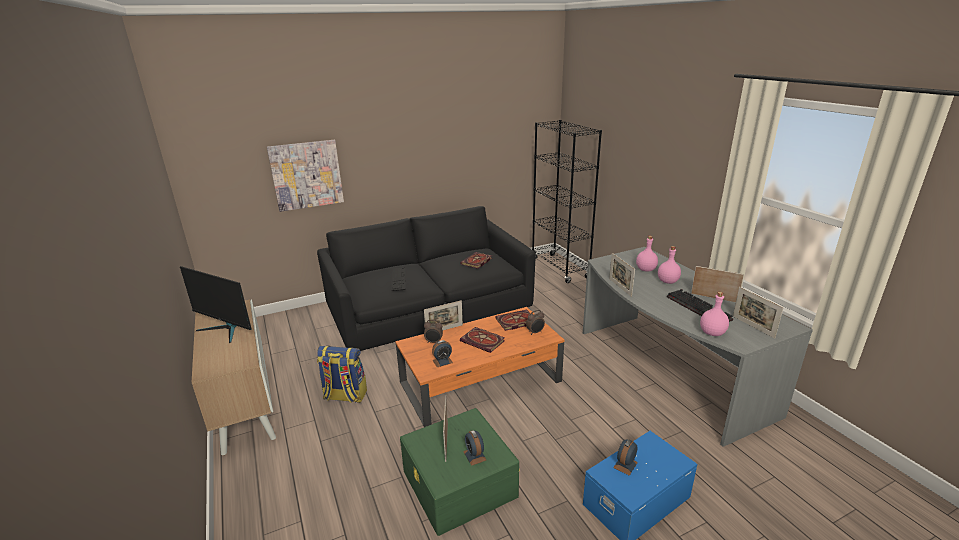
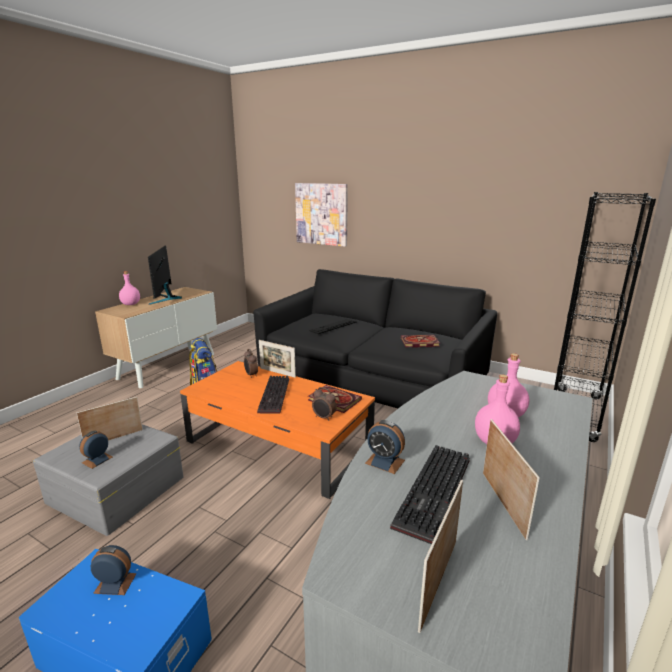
camera: 55 degrees right, 5 degrees down
(442, 361) = (221, 388): alarm clock -> alarm clock (385, 461)
(459, 484) = (115, 490): green storage box -> grey storage box
(483, 341) = (275, 396): book -> keyboard
(620, 287) = (412, 408): picture frame -> none
(711, 333) = (353, 524): pink bottle -> pink bottle (131, 304)

